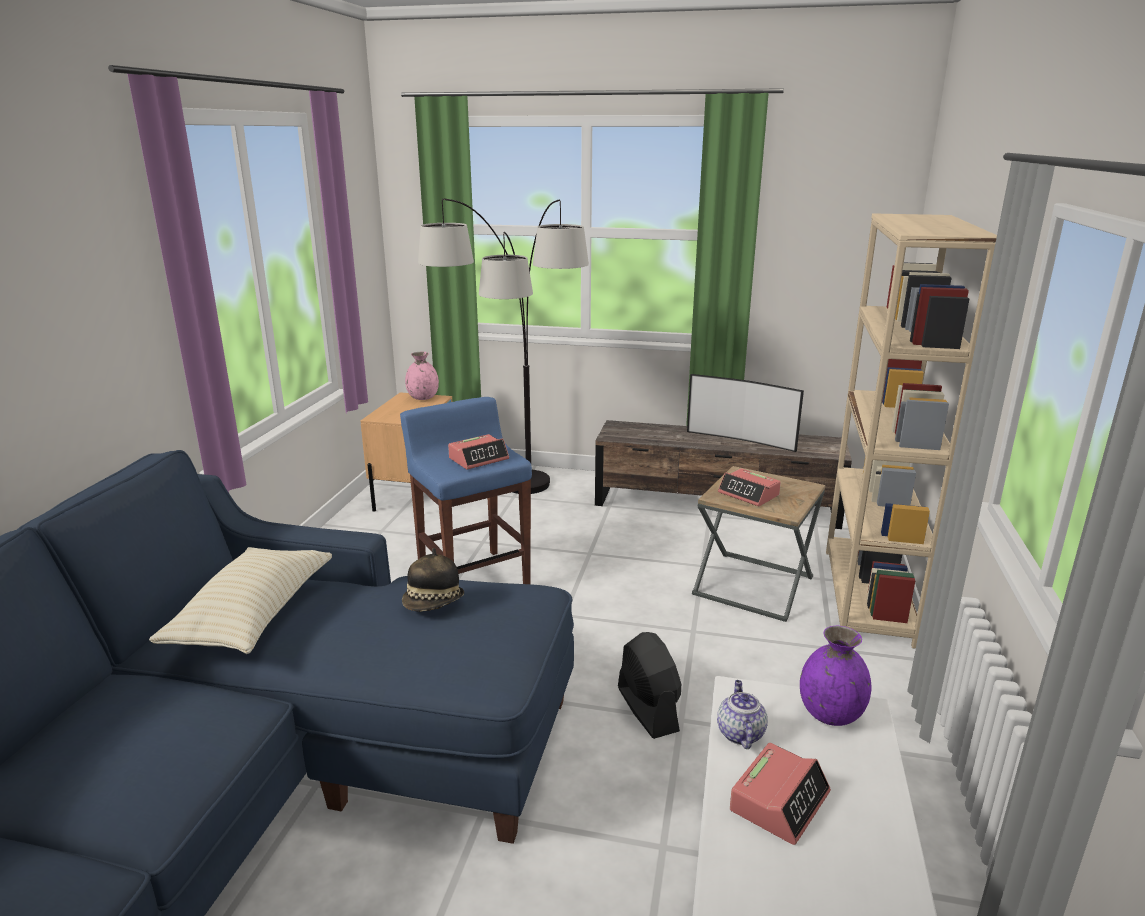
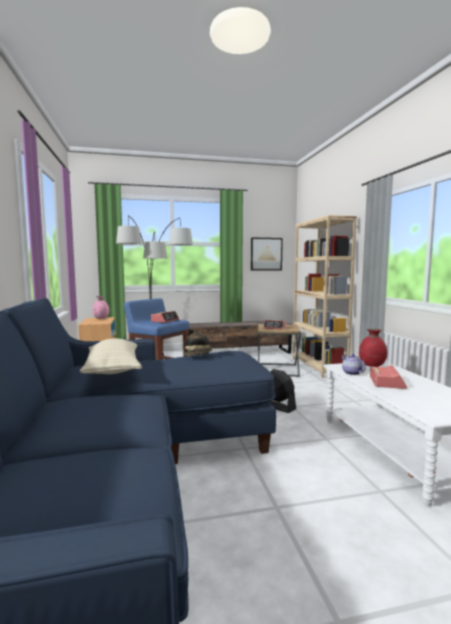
camera: 25 degrees left, 15 degrees down
(741, 440) = (247, 323): television -> none
(826, 263) = (266, 254): none -> picture
(830, 713) = (372, 365): purple vase -> red vase

